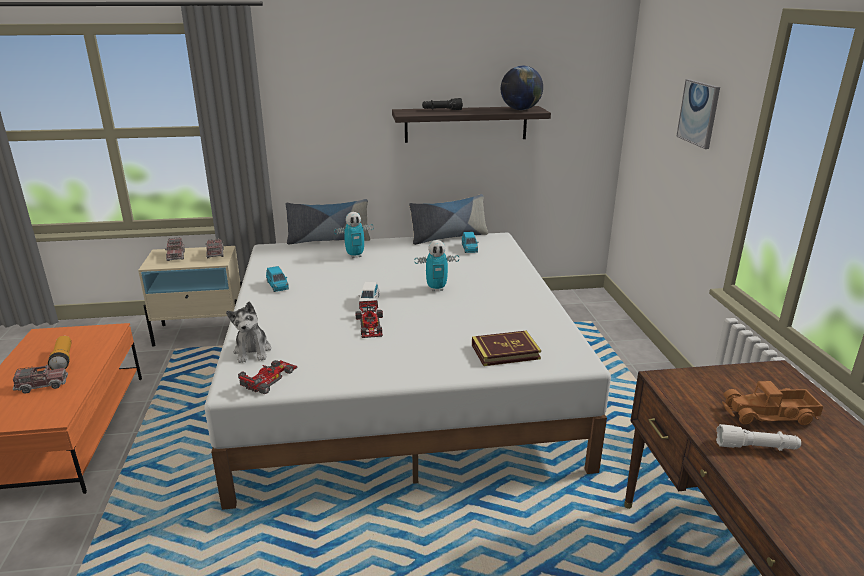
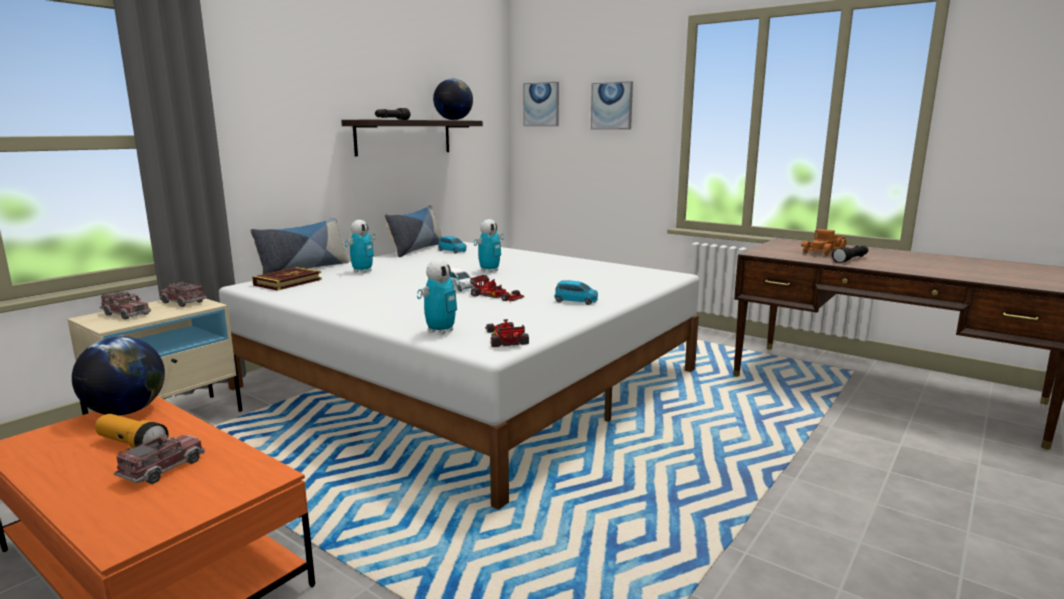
camera: 45 degrees left, 10 degrees down
(99, 332) = (126, 411): none -> globe
(252, 351) = (441, 331): plush toy -> toy robot
(277, 286) = (339, 299): blue toy car -> blue toy car (576, 301)
(505, 352) = (623, 282): book -> book (288, 282)
(649, 92) = (541, 104): none -> picture
(756, 447) = (851, 259): white flashlight -> black flashlight

